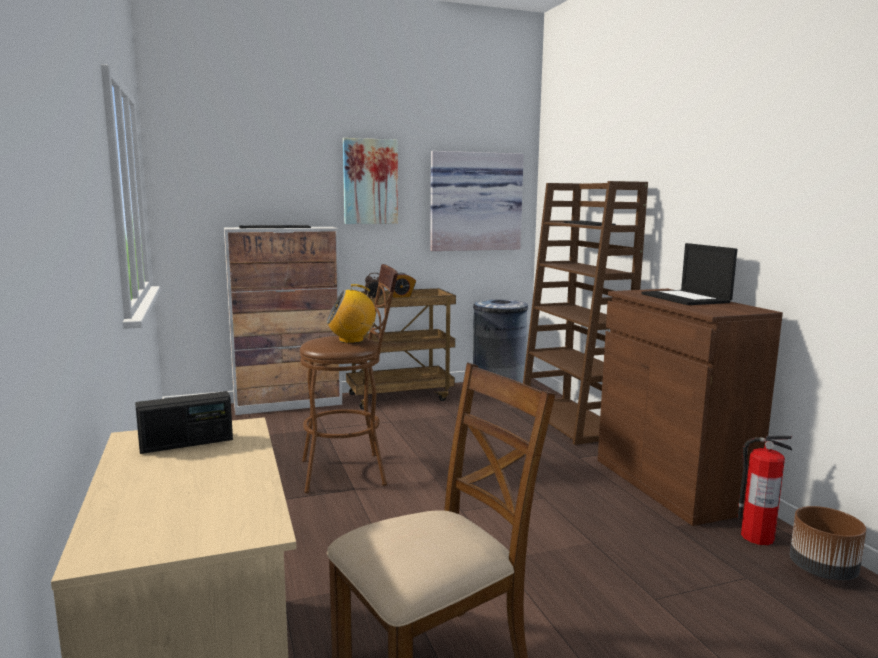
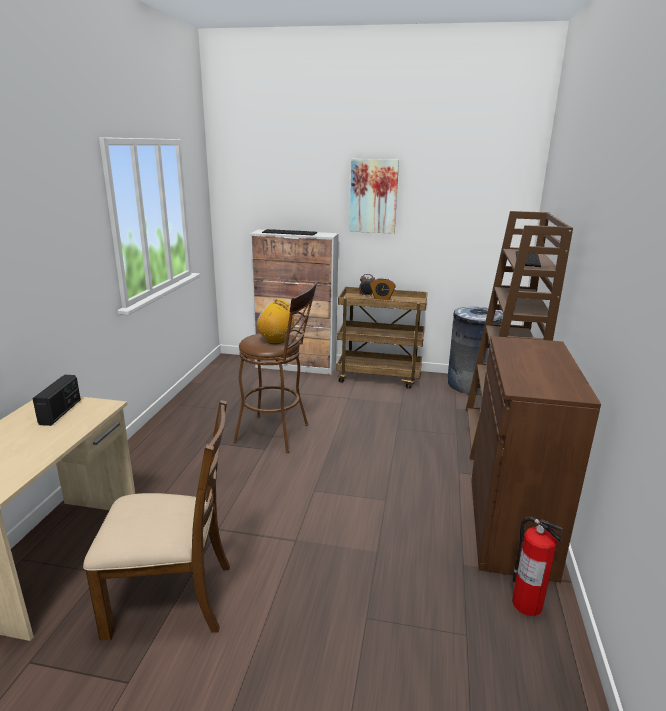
camera: 30 degrees right, 10 degrees up
(187, 443) = (61, 412): radio -> radio turned 90 degrees counterclockwise
(475, 201) = (470, 216): picture -> none
(686, 298) = (543, 361): laptop -> none
(823, 571) = (548, 661): brown planter -> none

